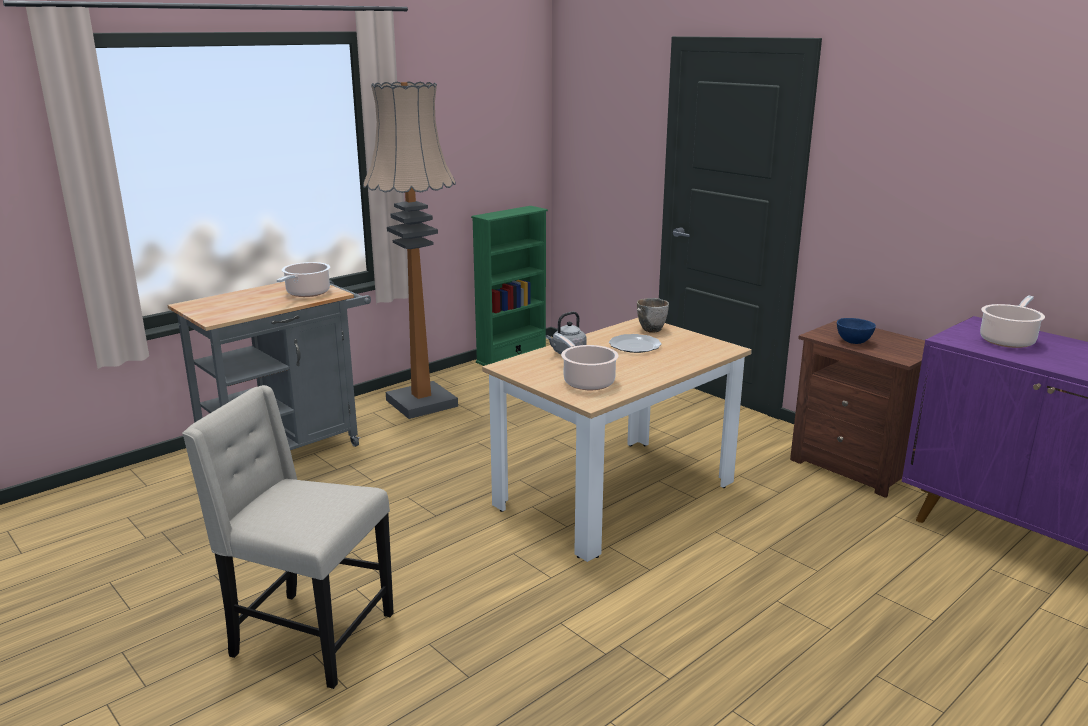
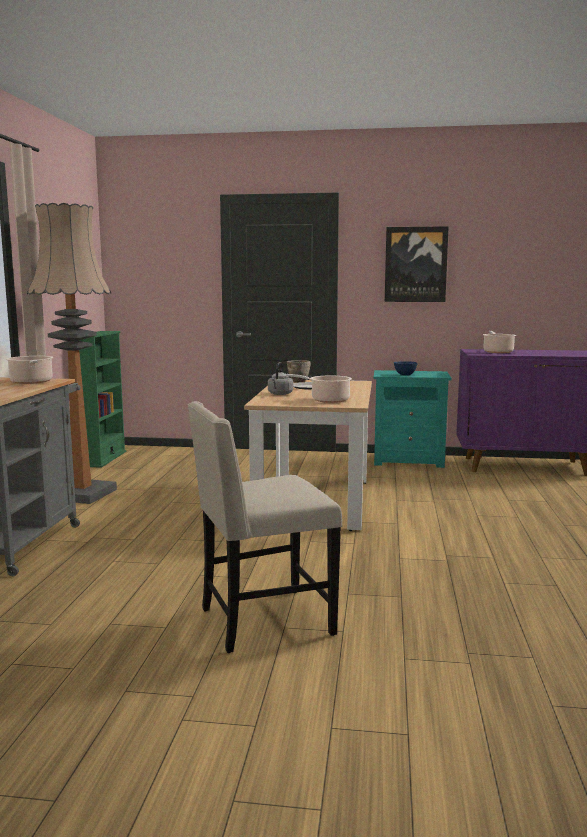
camera: 40 degrees left, 10 degrees down
(855, 467) = (409, 460): brown nightstand -> turquoise nightstand
(922, 164) = (415, 264): none -> picture

